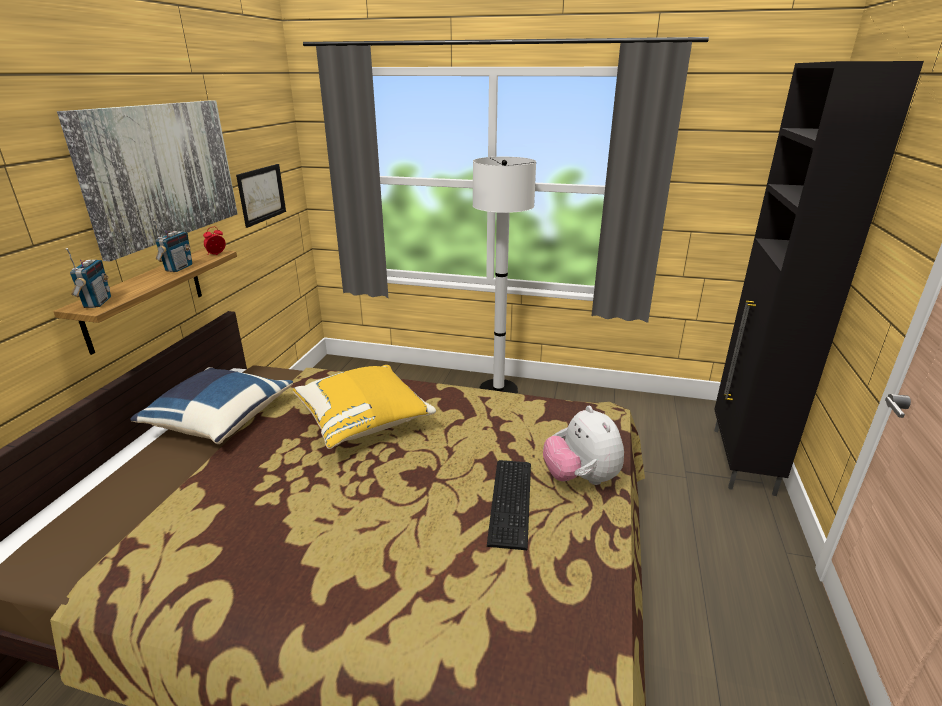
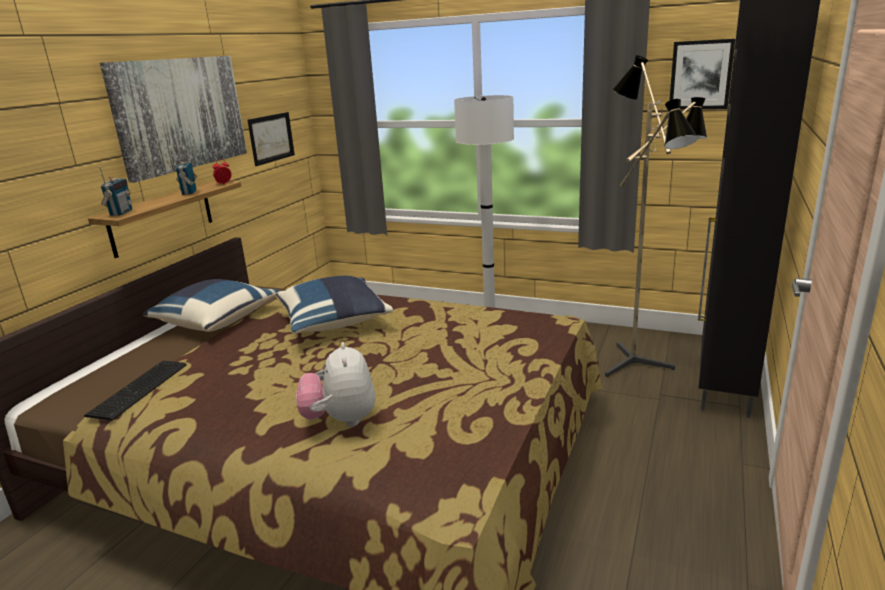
camera: 10 degrees right, 5 degrees down
(178, 268) = (190, 192): radio -> radio turned 150 degrees clockwise
(364, 422) = (335, 322): yellow pillow -> blue pillow
(513, 501) = (443, 377): keyboard -> keyboard (141, 388)
(581, 478) = (512, 364): plush toy -> plush toy (341, 420)
(655, 432) = (640, 362): none -> floor lamp
(728, 148) = (701, 75): none -> picture

